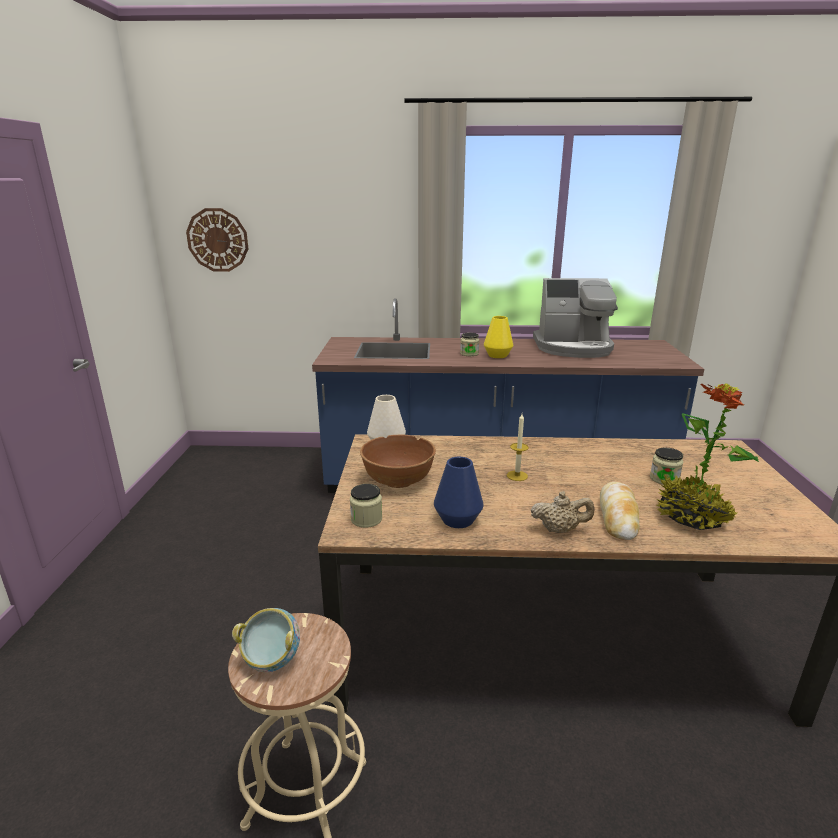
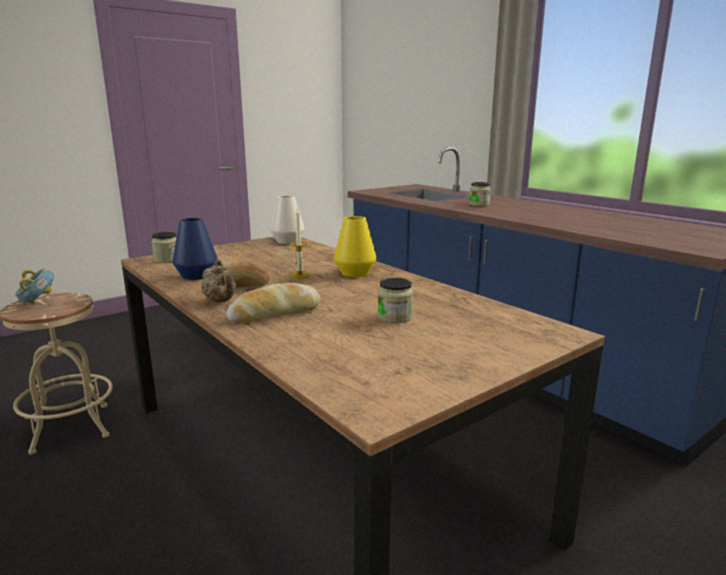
camera: 50 degrees right, 5 degrees down
(217, 240) = (371, 98): wall clock -> none
(398, 480) = (236, 254): brown bowl -> none
(497, 355) = (500, 209): yellow vase -> yellow vase (355, 273)
(525, 508) = (244, 287): none -> bread
(573, 348) = (606, 219): coffee machine -> none
(692, 517) = (322, 338): potted plant -> none

